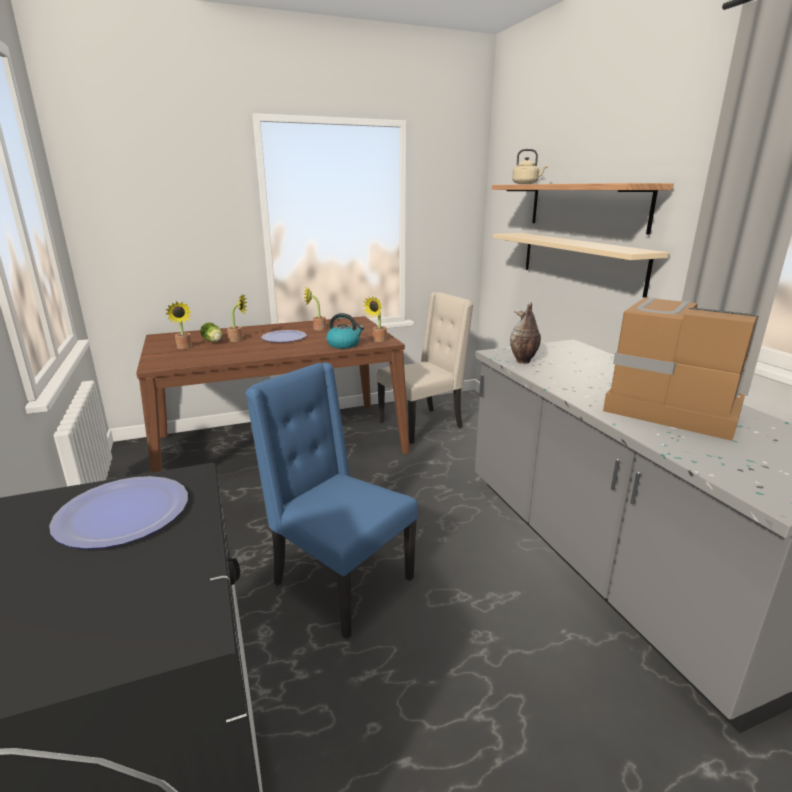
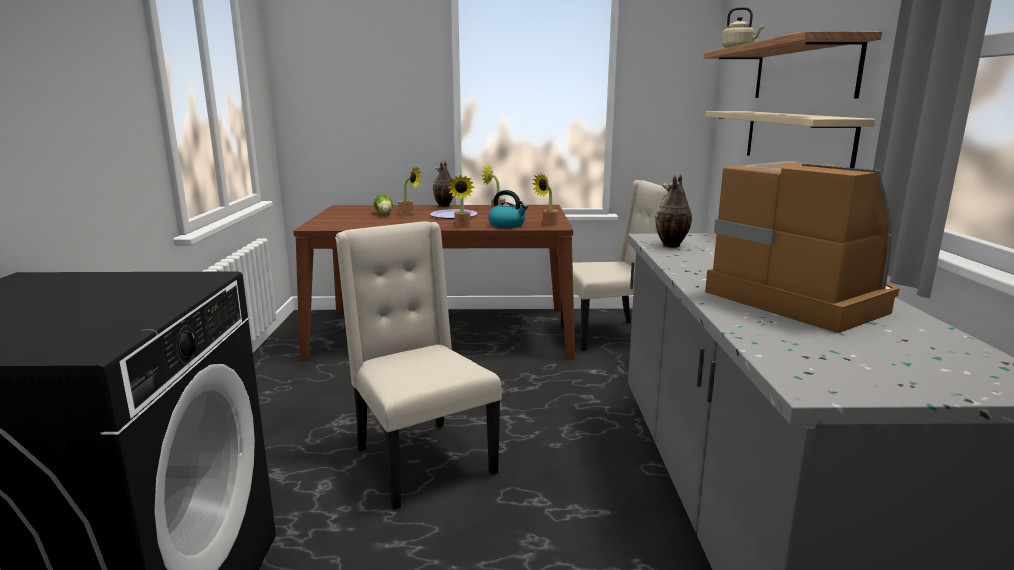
camera: 20 degrees right, 5 degrees down
(123, 513) = (135, 289): plate -> none
(184, 347) = (353, 216): potted plant -> potted plant (462, 227)
(263, 326) = (443, 206): none -> vase
(339, 582) = (421, 460): blue chair -> beige chair

